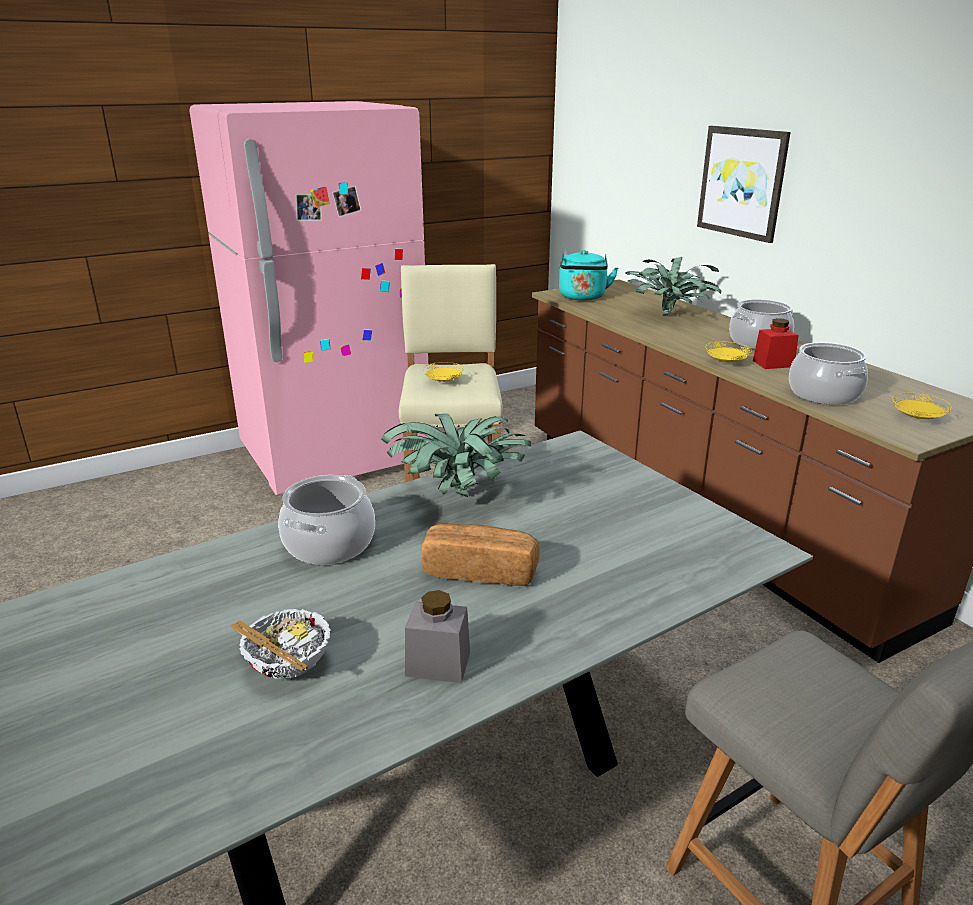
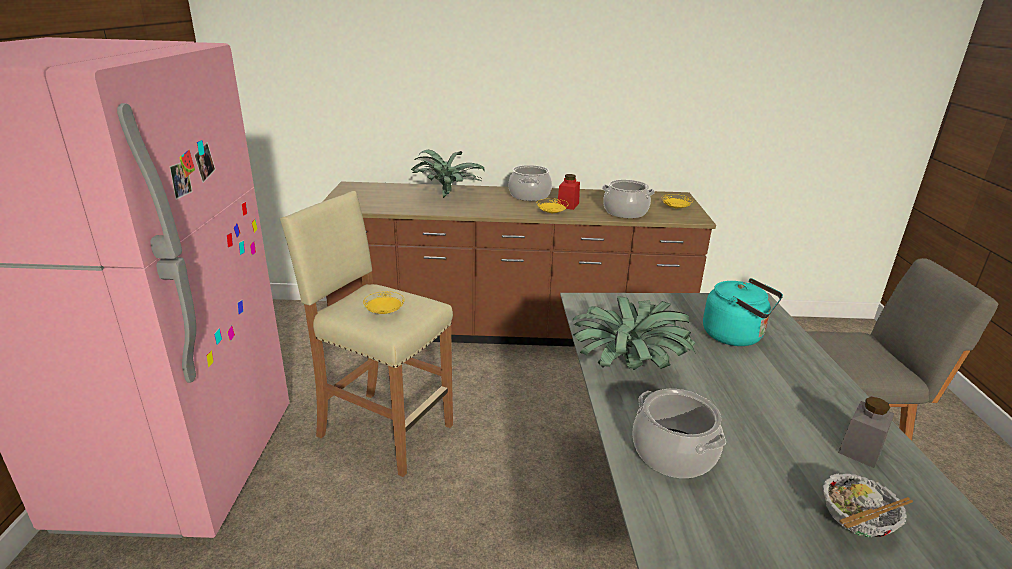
camera: 60 degrees left, 0 degrees up
(480, 571) = (746, 396): bread -> none
(582, 297) = (361, 203): turquoise kettle -> turquoise kettle (736, 336)
(742, 182) = (462, 85): picture -> none

